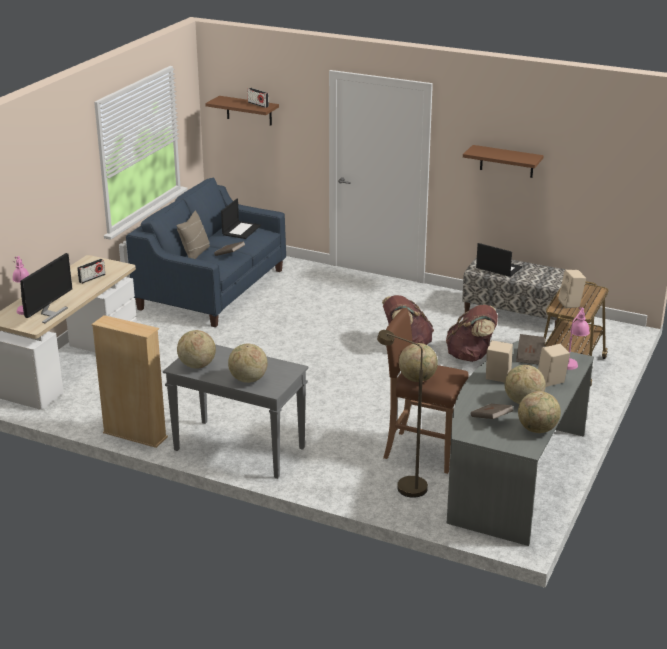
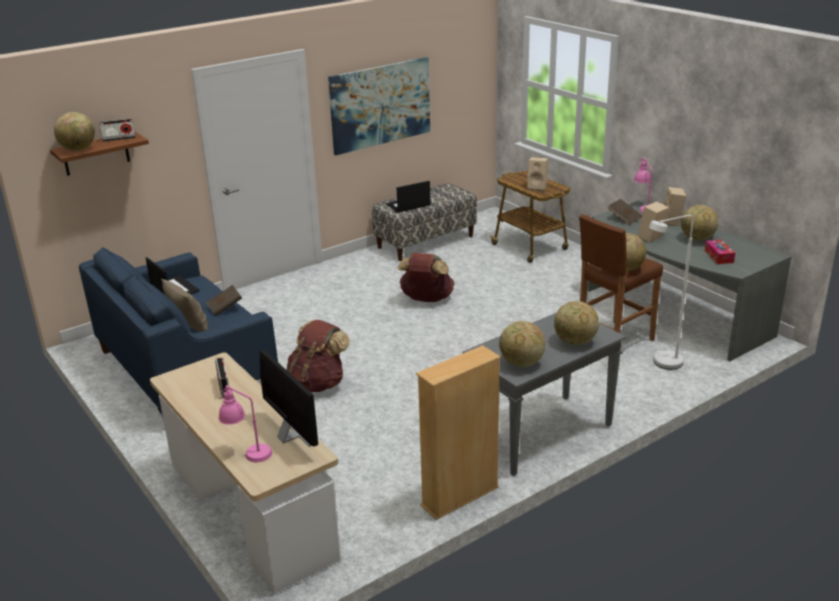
camera: 60 degrees left, 0 degrees up
(404, 486) = (662, 364): brown floor lamp -> white floor lamp
(471, 356) = (474, 278): brown backpack -> brown backpack (318, 383)
(491, 419) = (718, 256): brown book -> tissue box
(506, 161) = (380, 105): brown shelf -> picture
(537, 429) = (745, 245): globe -> globe (78, 149)

